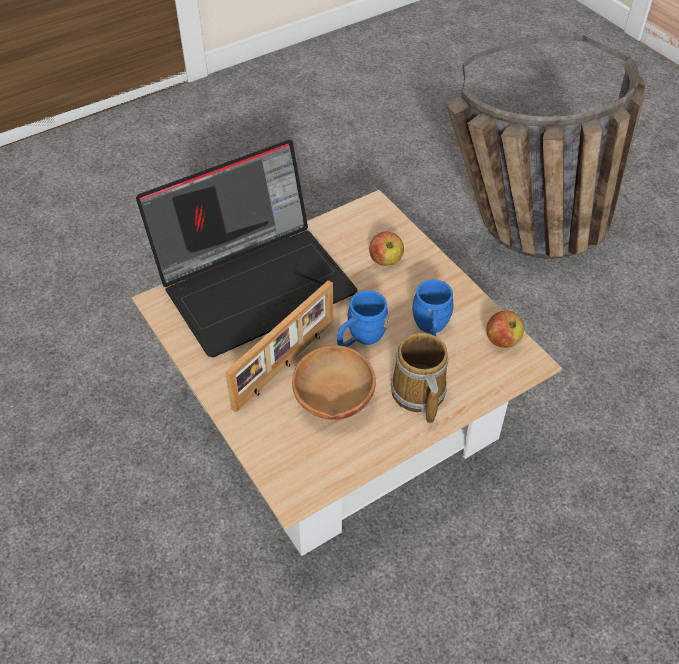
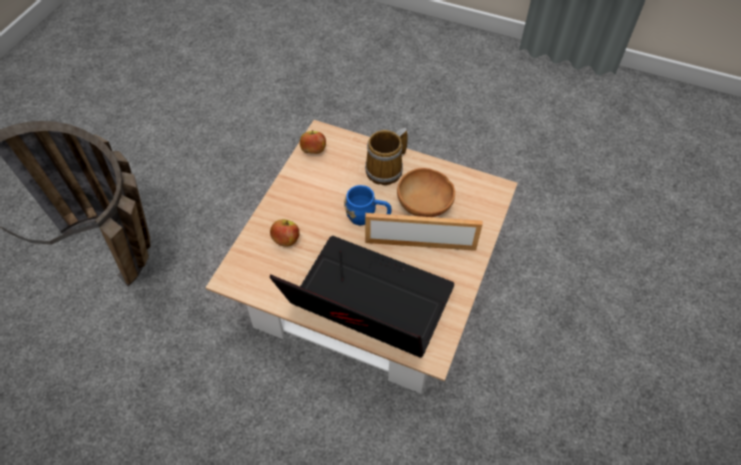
camera: 125 degrees left, 5 degrees up
(430, 329) = (331, 187): blue mug -> none

